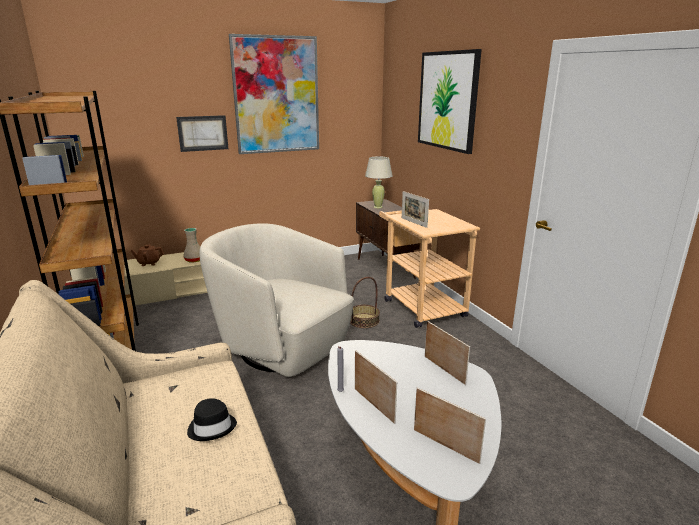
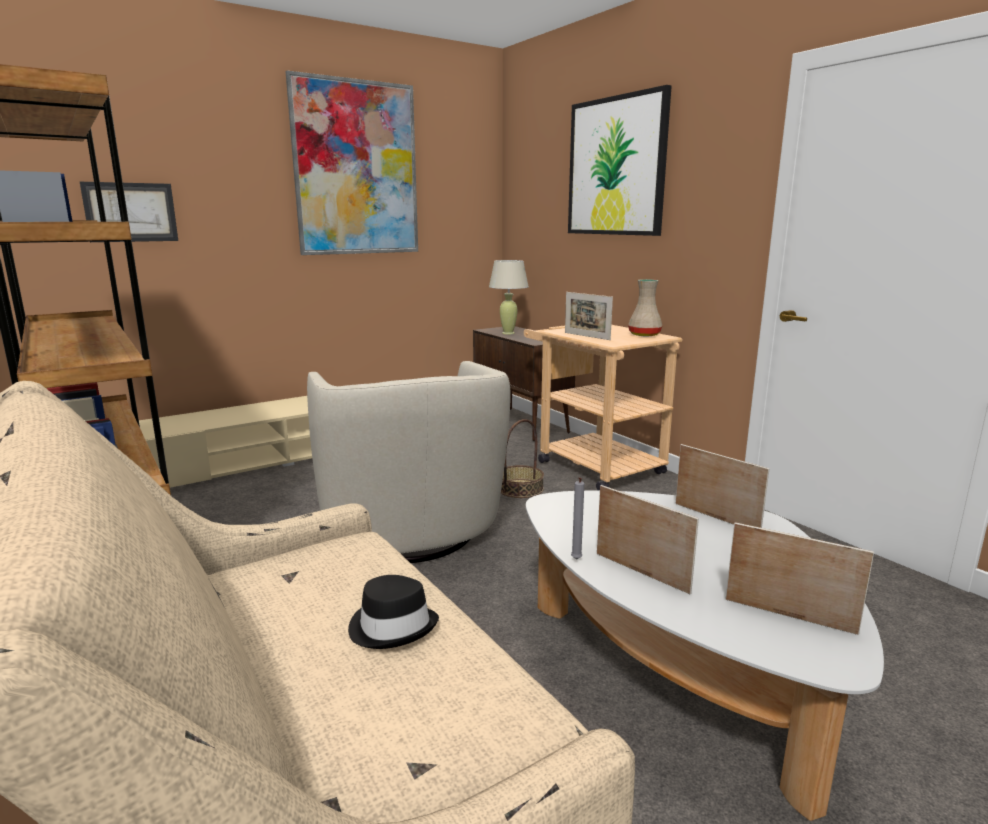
camera: 10 degrees left, 5 degrees down
(149, 263) = (161, 425): brown teapot -> none
(194, 260) = (237, 417): beige vase -> beige vase (644, 334)
(203, 133) = (246, 221): picture -> picture (130, 212)
(282, 347) = (408, 532): beige armchair -> beige armchair turned 135 degrees counterclockwise

